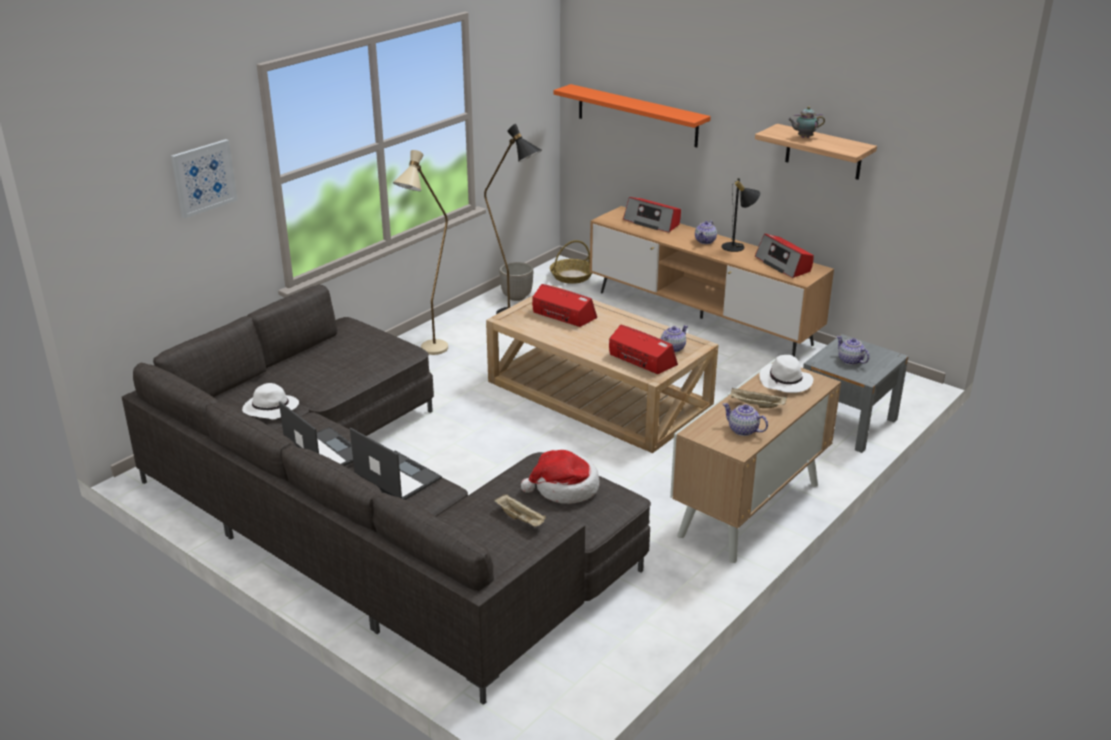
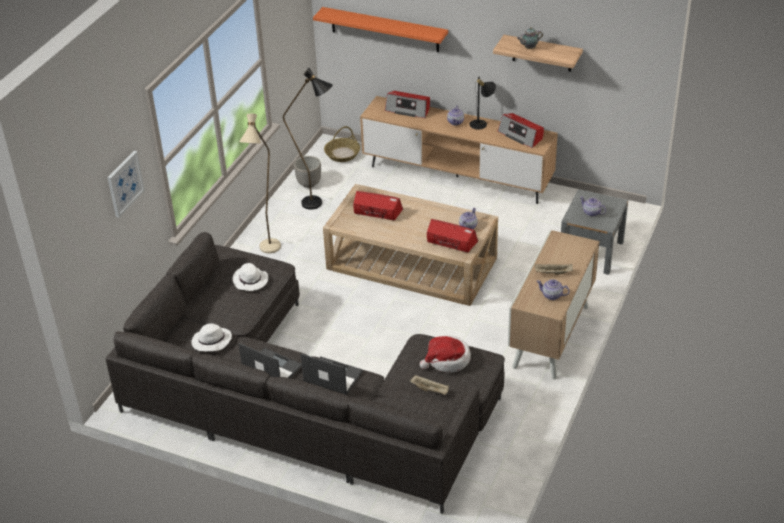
camera: 15 degrees left, 10 degrees up
(786, 382) = (564, 249): white hat -> white hat (251, 280)

